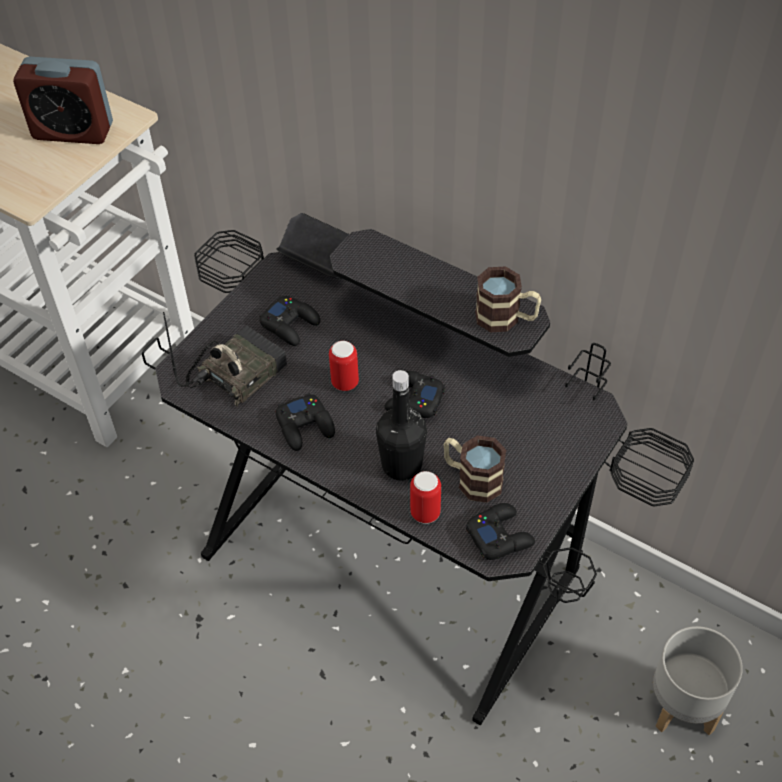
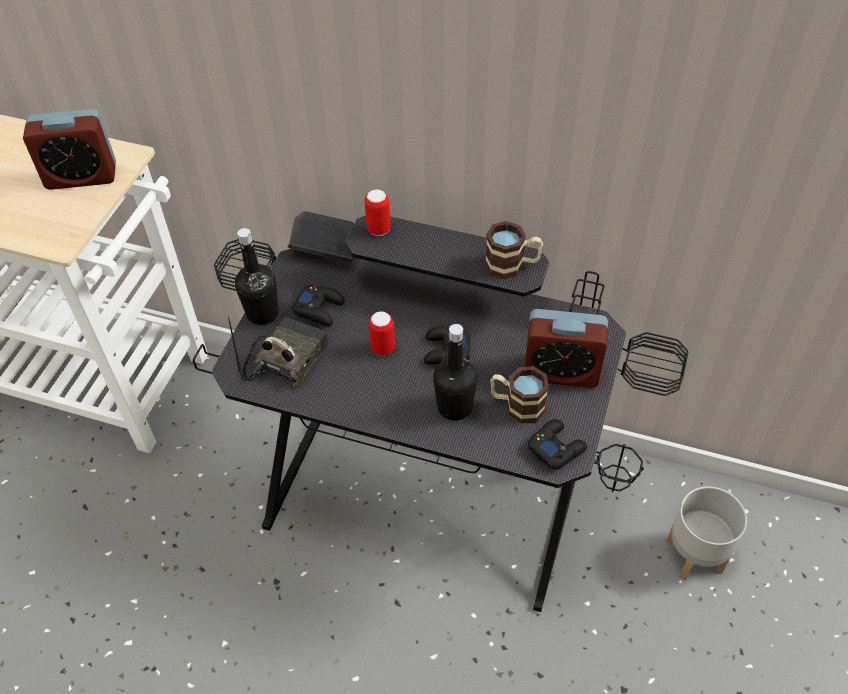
camera: 15 degrees left, 0 degrees up
(228, 317) = (262, 313): none -> black bottle
(305, 426) = (361, 392): black game controller -> none
(425, 513) = (488, 442): can -> can (378, 229)
(535, 452) = (561, 371): none -> alarm clock

